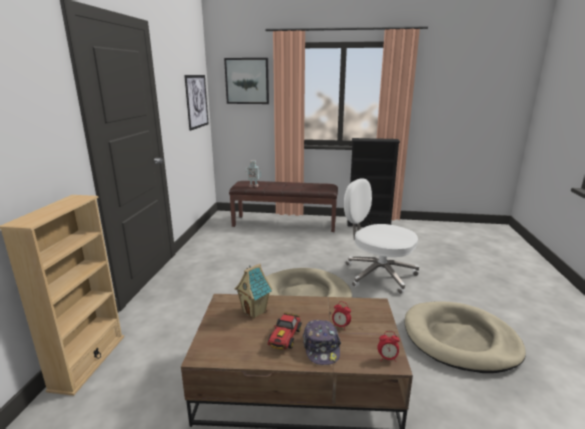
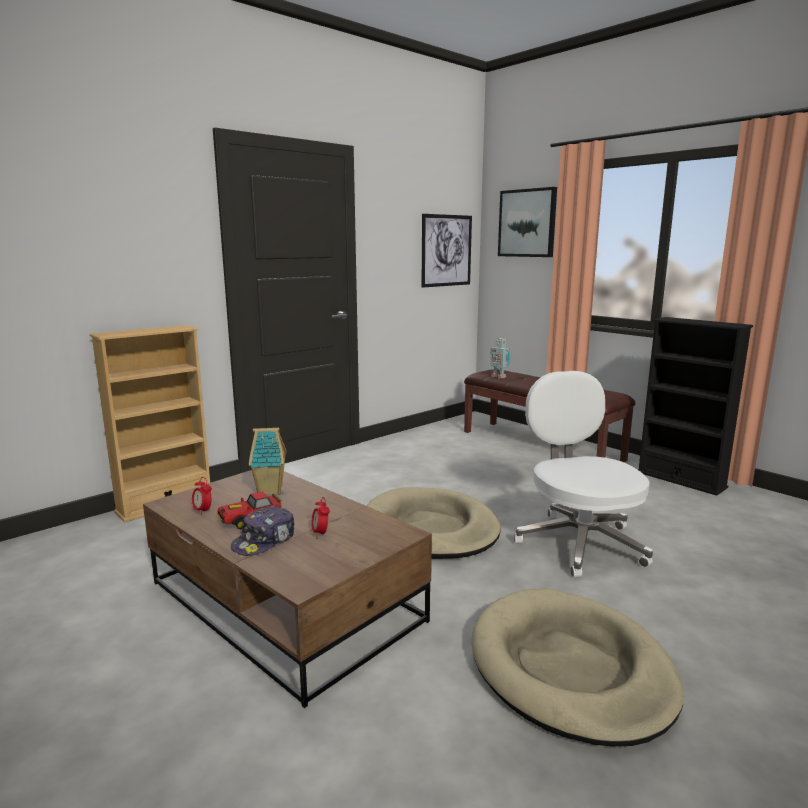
camera: 40 degrees right, 5 degrees down
(387, 358) = (304, 579): alarm clock -> alarm clock (203, 511)

